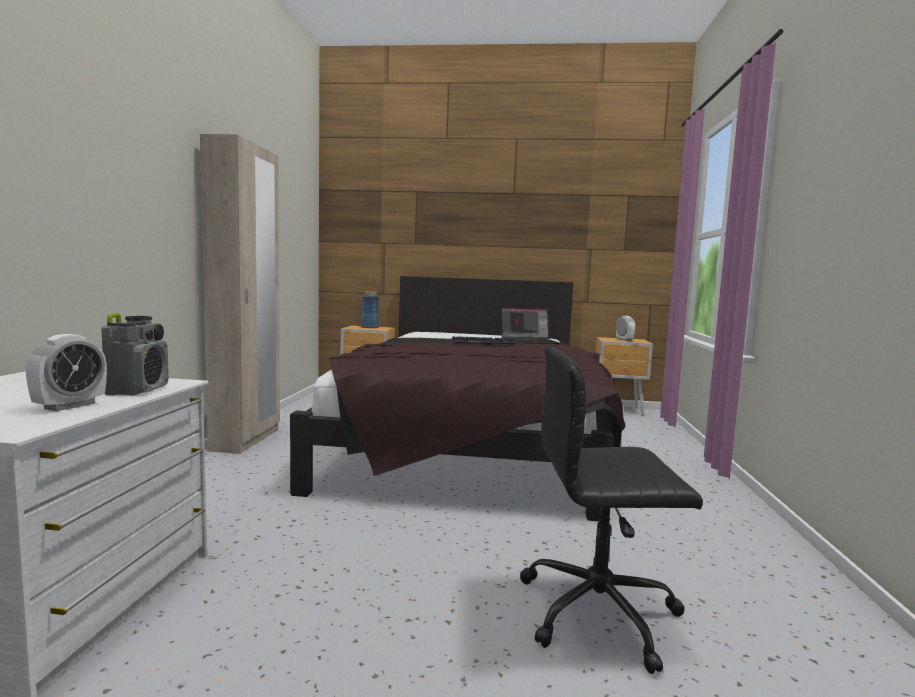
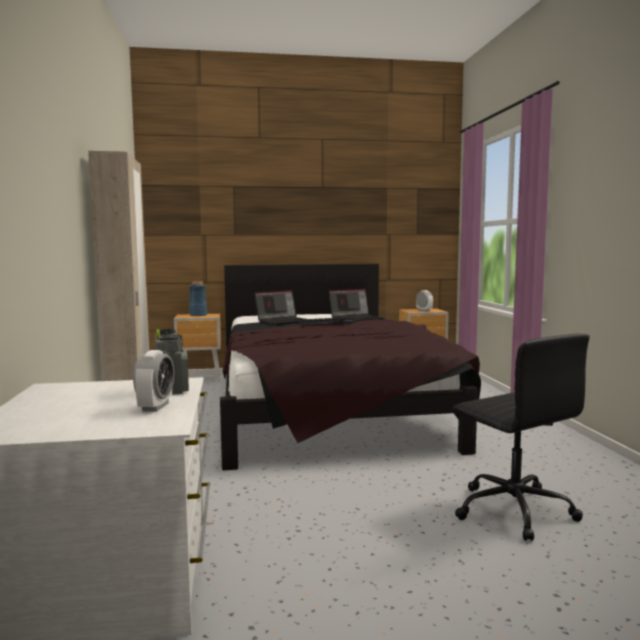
camera: 15 degrees left, 0 degrees up
(445, 339) = (283, 321): none -> laptop
(600, 612) = (512, 509): black office chair -> black office chair turned 105 degrees counterclockwise

